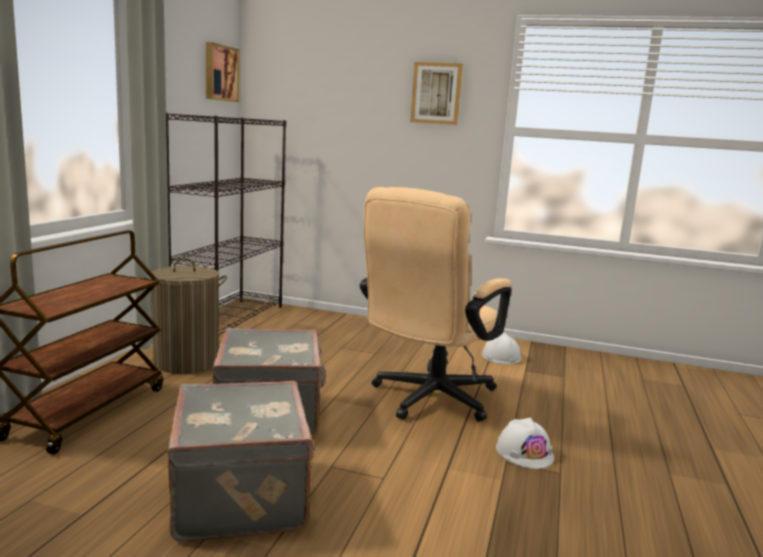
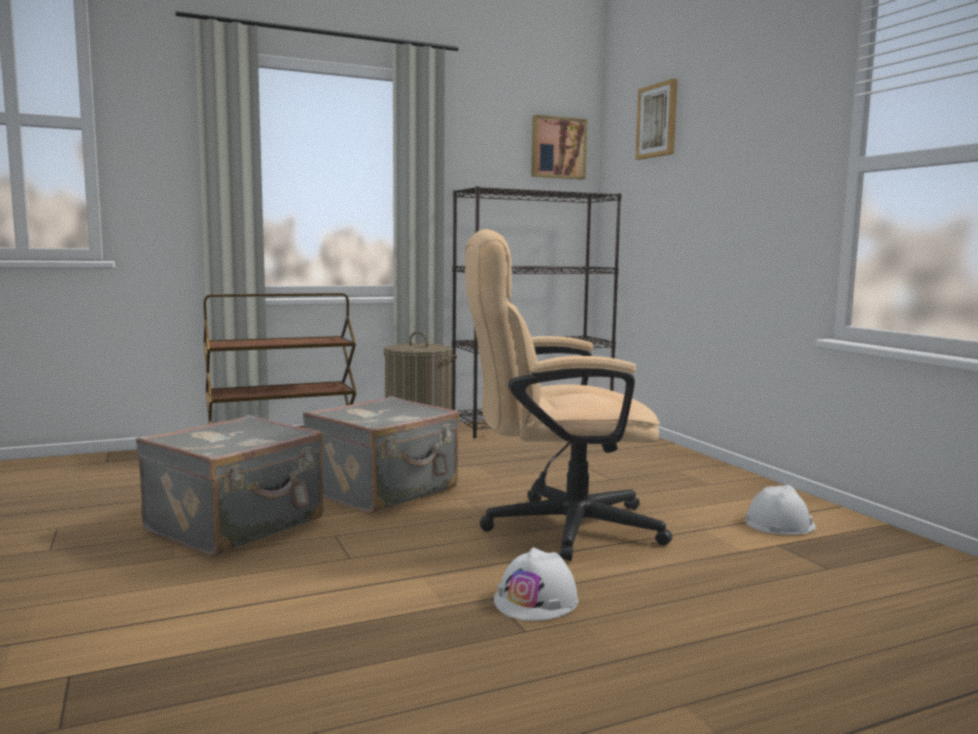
camera: 50 degrees right, 5 degrees down
(436, 93) = (767, 128): picture -> picture (657, 121)

